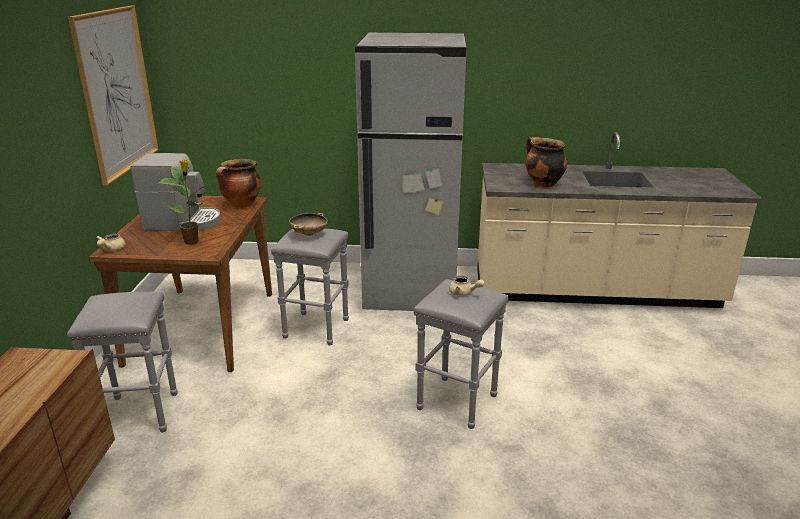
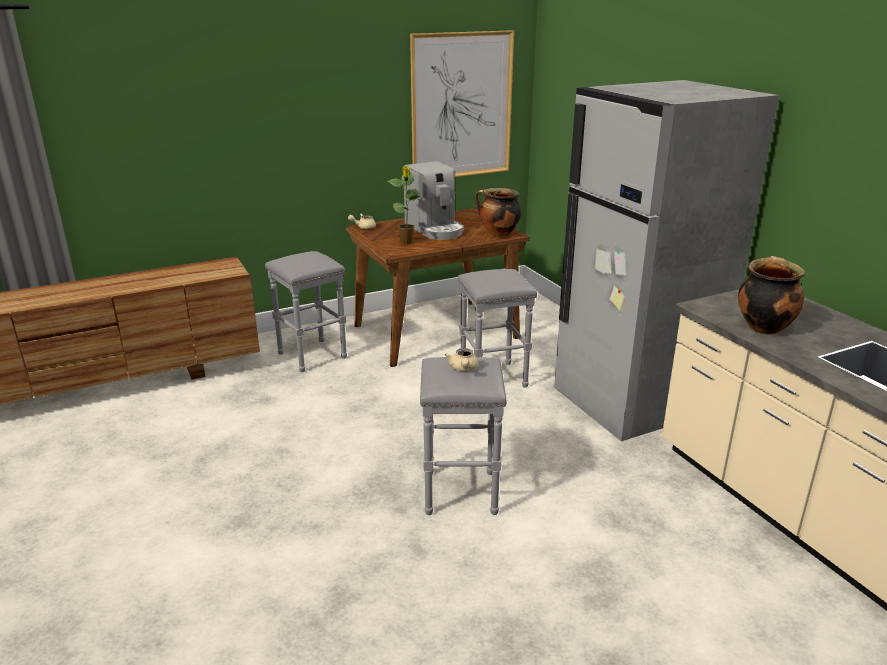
camera: 60 degrees right, 0 degrees up
(309, 234) = (494, 275): beige bowl -> none

